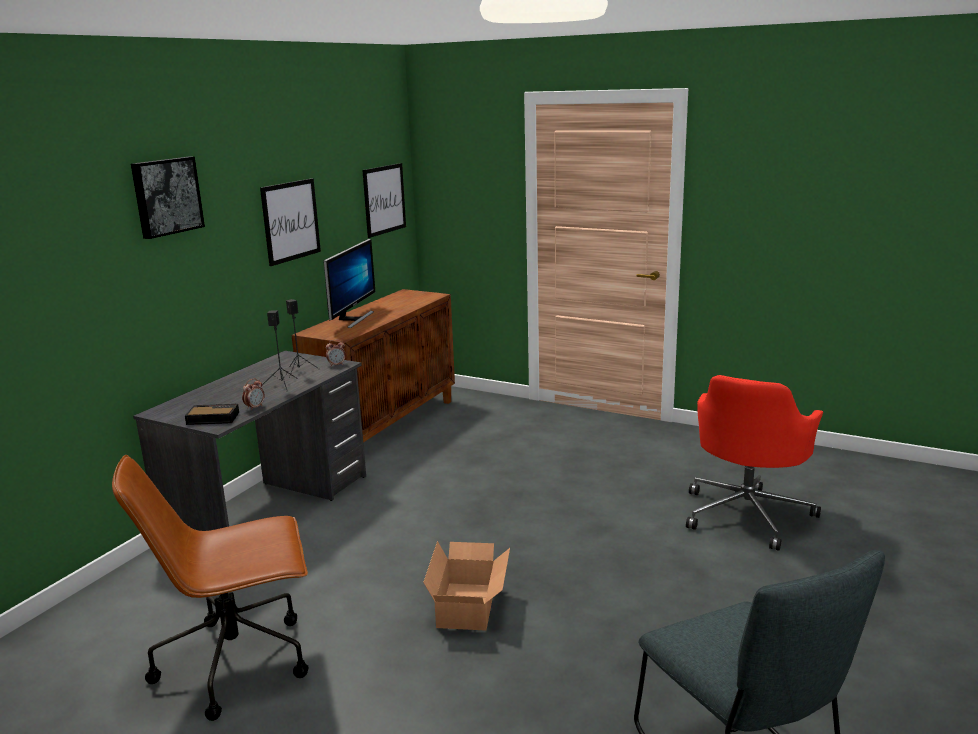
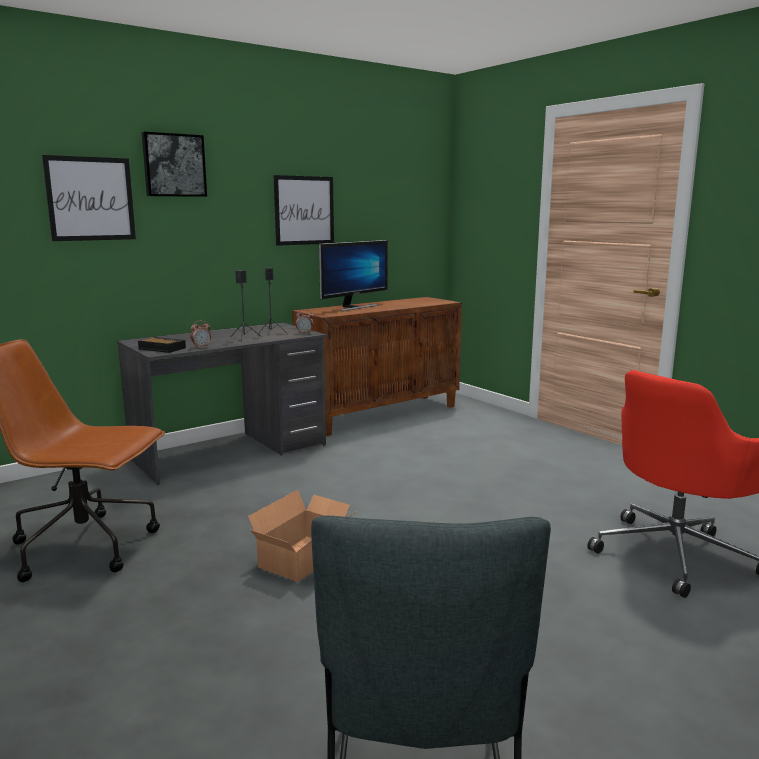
camera: 25 degrees right, 5 degrees down
(384, 199) = (414, 211): picture -> picture (90, 199)

